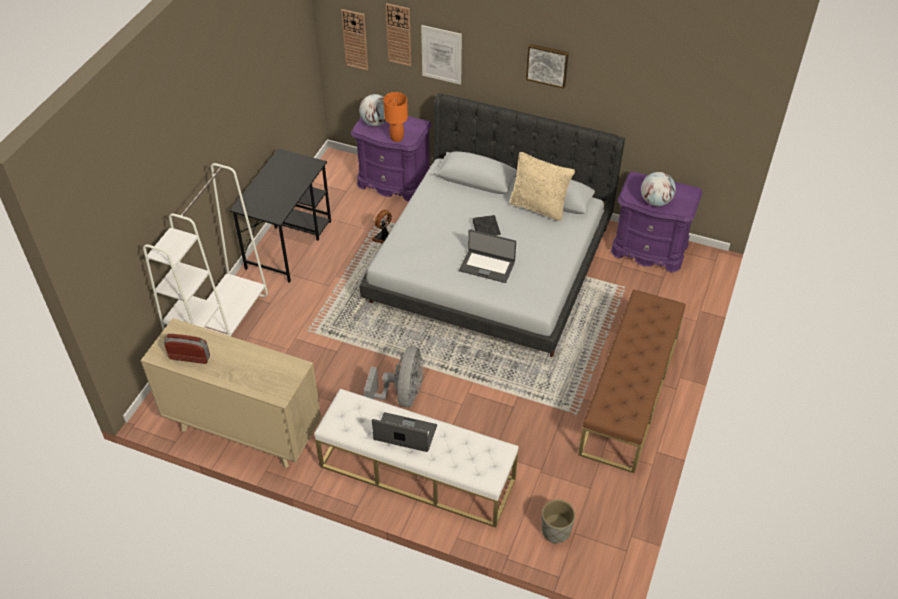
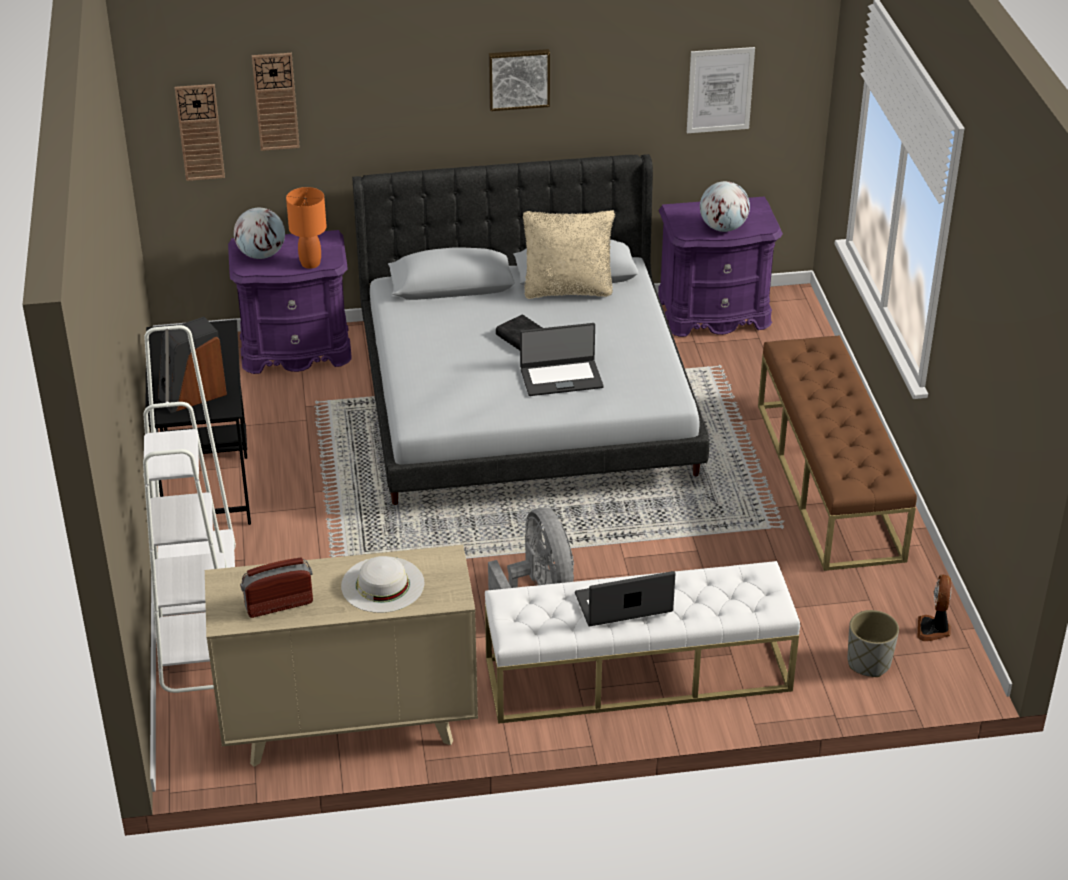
camera: 30 degrees left, 10 degrees down
(250, 369) = (382, 584): none -> white hat
(266, 201) = (192, 395): none -> speaker
(383, 238) = (343, 422): fan -> fan (934, 629)
(441, 54) = (349, 113): picture -> picture (720, 90)

